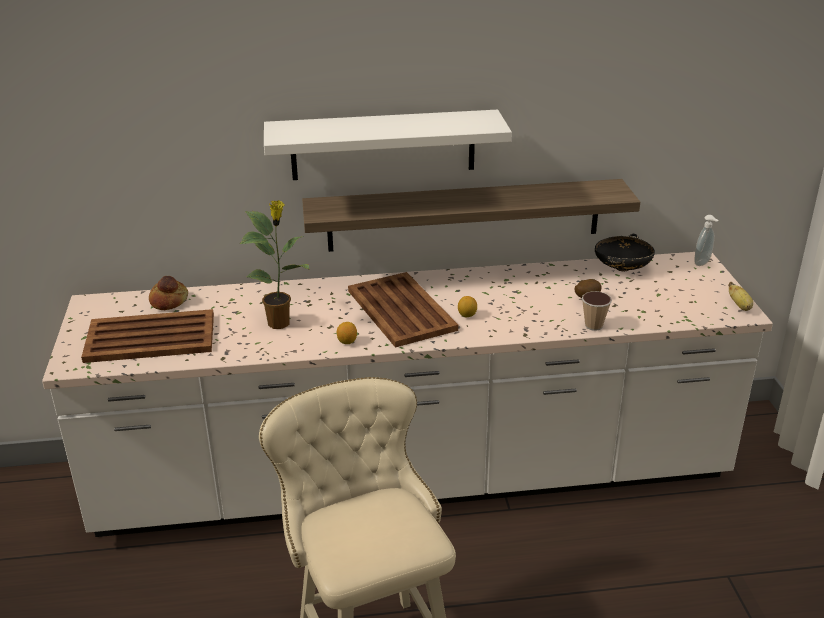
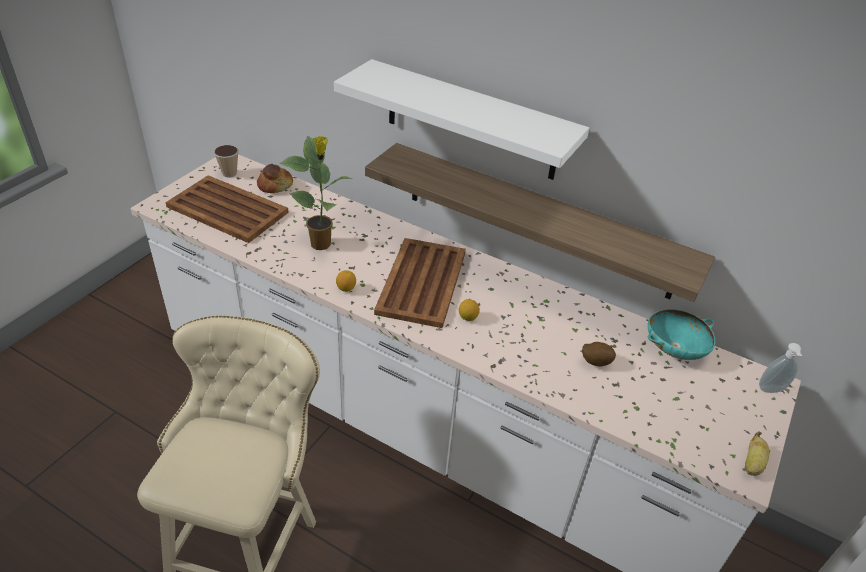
camera: 35 degrees right, 10 degrees up
(593, 326) = (567, 394): cup -> cup (229, 173)
(622, 268) = (674, 348): black bowl -> turquoise bowl

